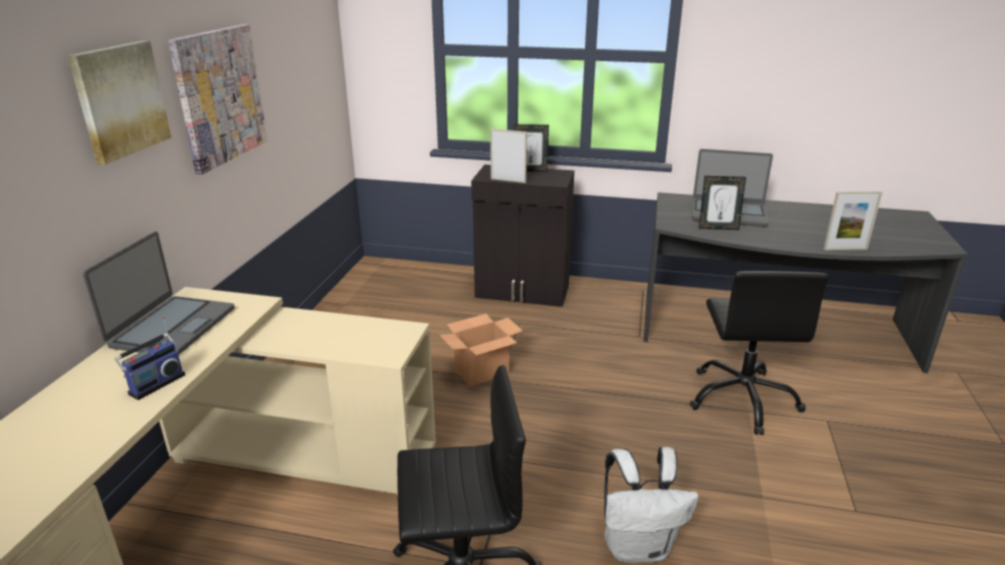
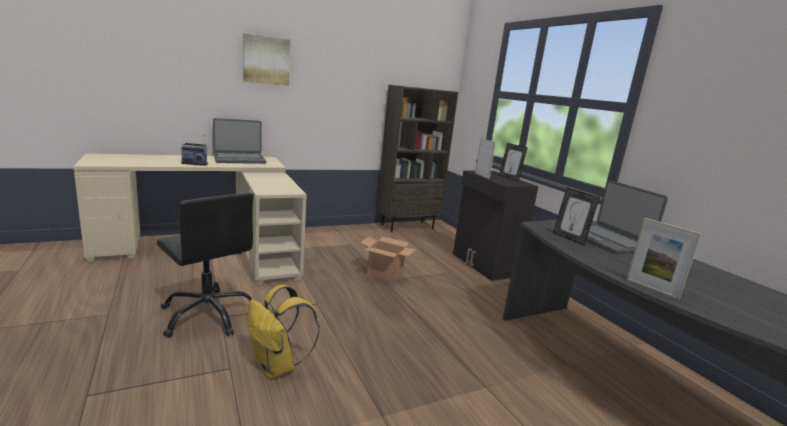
camera: 50 degrees right, 10 degrees down
(220, 96) = (335, 81): picture -> none
(357, 290) = (407, 226): none -> brown bookcase
(638, 547) = (277, 367): white backpack -> yellow backpack
(743, 399) = (498, 381): black office chair -> none

